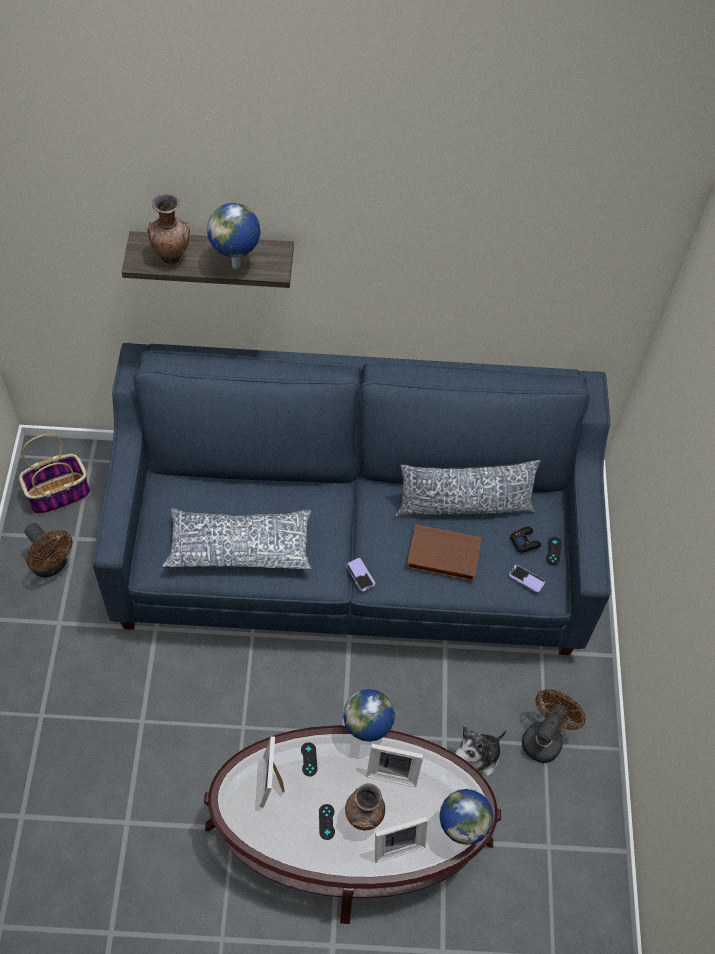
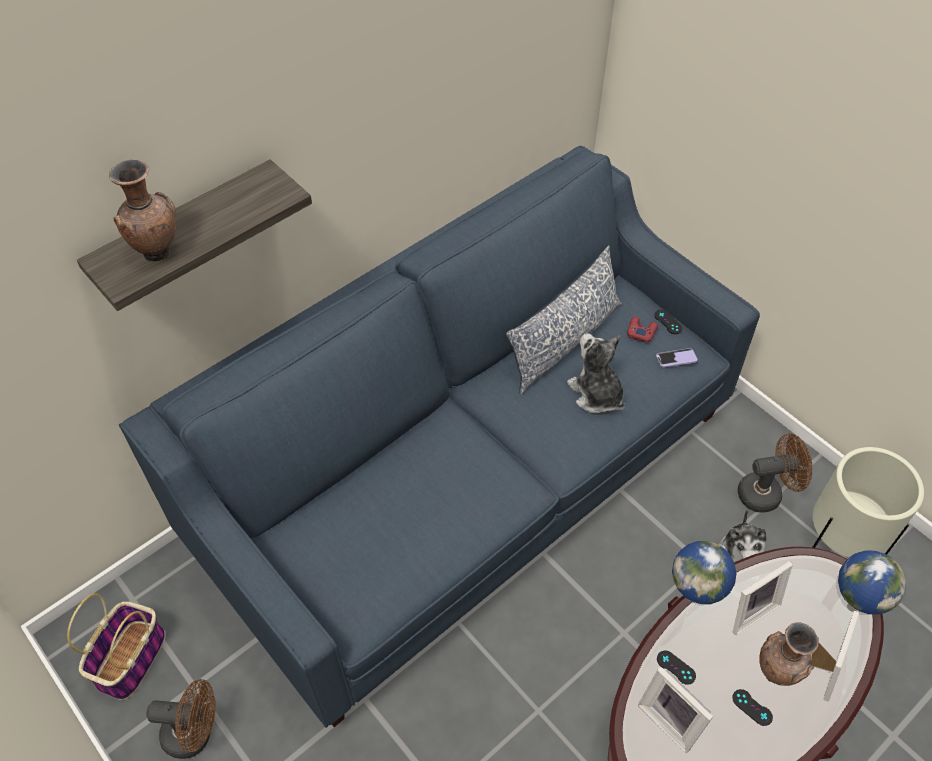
camera: 40 degrees left, 5 degrees down
(237, 265) = (238, 214): globe -> none
(239, 546) = (417, 532): pillow -> none
(360, 575) = (546, 467): phone -> none
(442, 556) = (596, 394): brown book -> plush toy
(525, 541) = (641, 331): black game controller -> red game controller
(544, 737) = (766, 493): brown fan -> brown fan turned 90 degrees clockwise
(558, 814) = (841, 542): none -> beige planter

